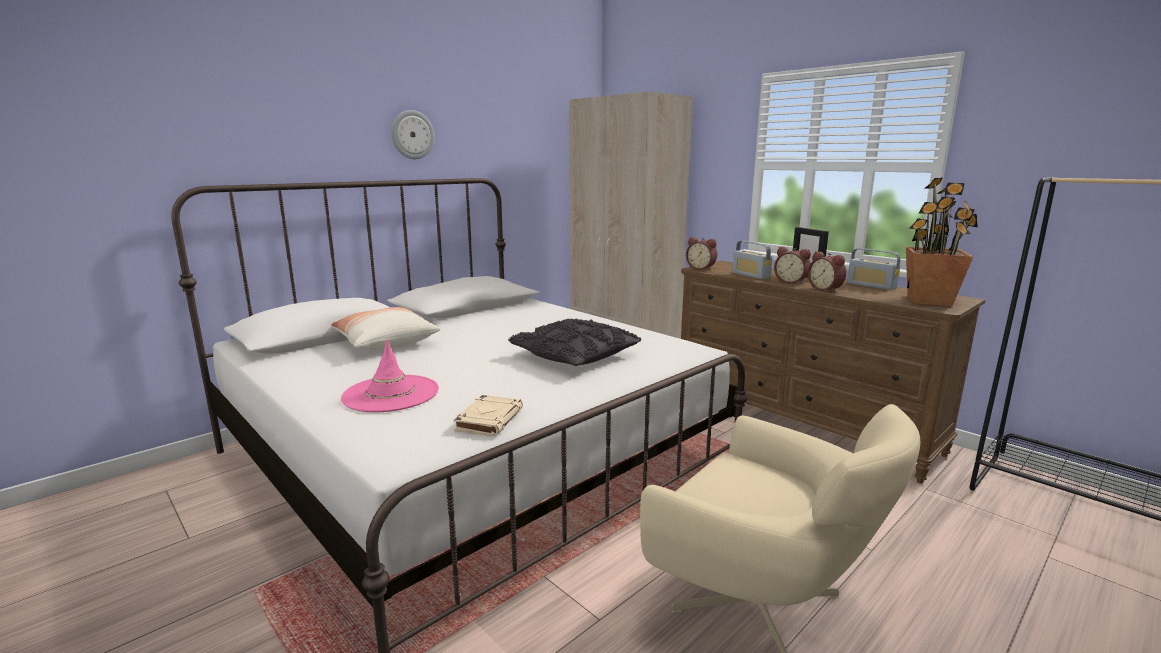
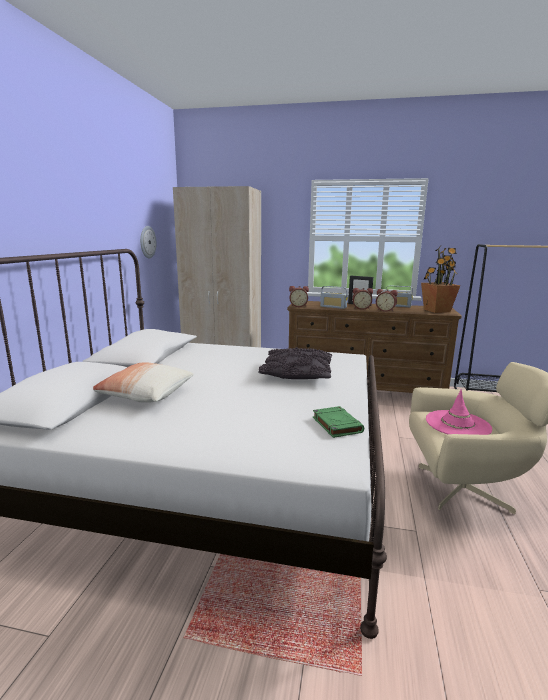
camera: 35 degrees left, 0 degrees up
(391, 394) = (237, 428): pink hat -> pink hat (457, 424)
(412, 135) = (78, 211): wall clock -> wall clock (147, 242)
(489, 420) = (336, 424): beige book -> green book

